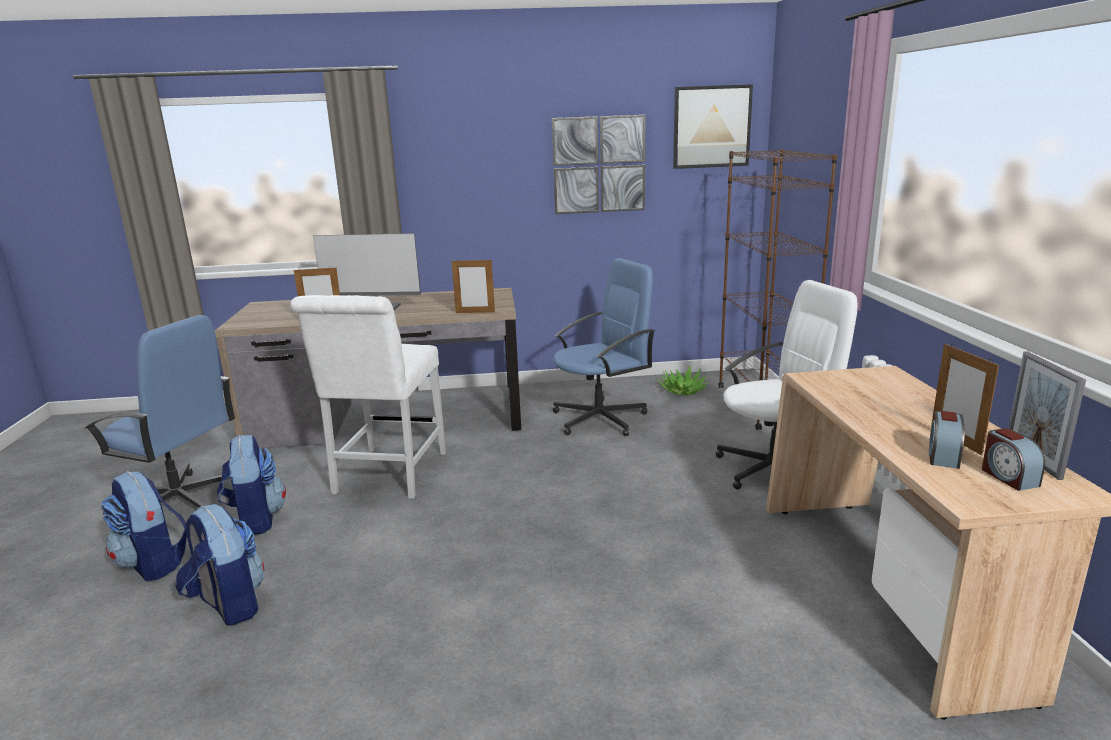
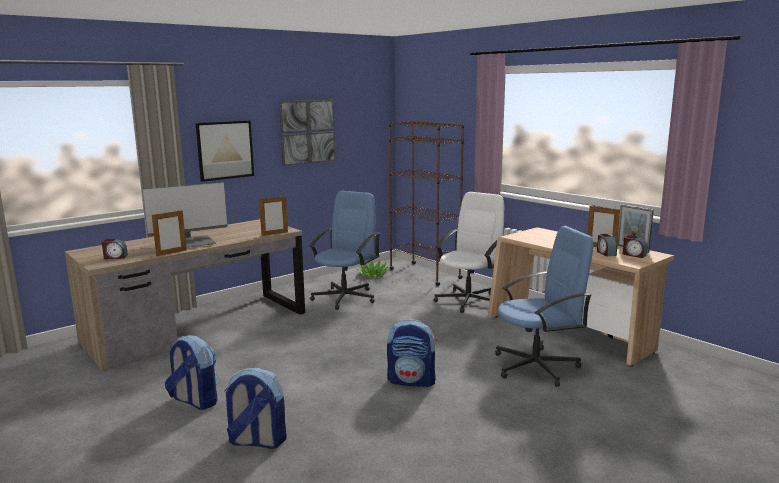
camera: 35 degrees left, 5 degrees down
(154, 563) = (157, 443): backpack -> backpack (412, 381)
(180, 502) = (108, 410): blue office chair -> blue office chair (537, 366)
(268, 318) = (115, 257): none -> alarm clock
(387, 475) = (251, 355): white chair -> none
(711, 127) = (367, 107): picture -> picture (225, 150)

